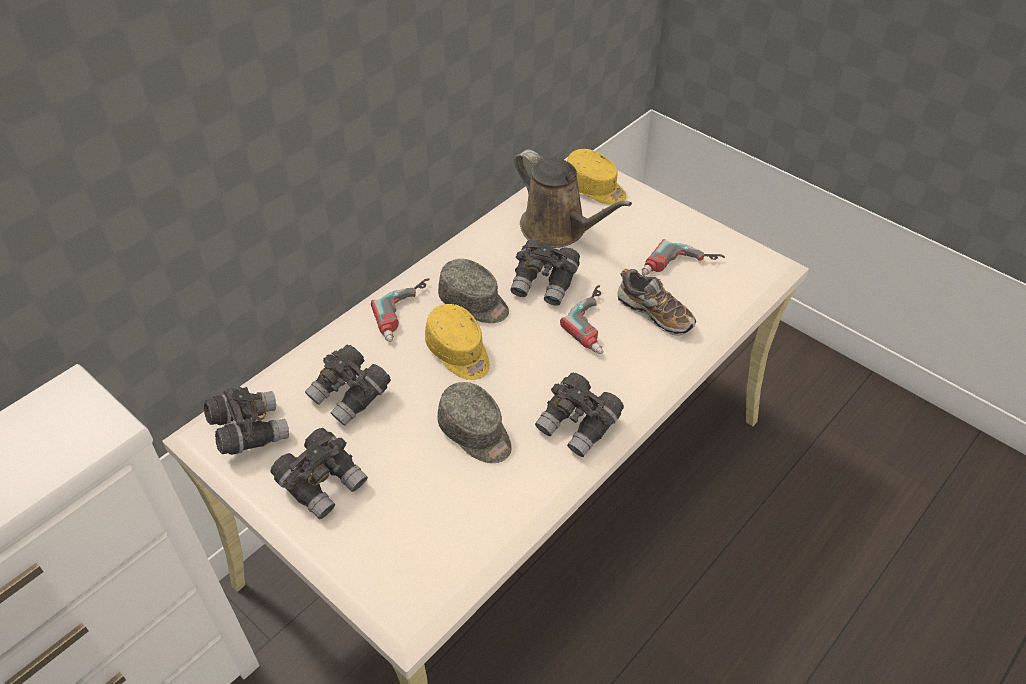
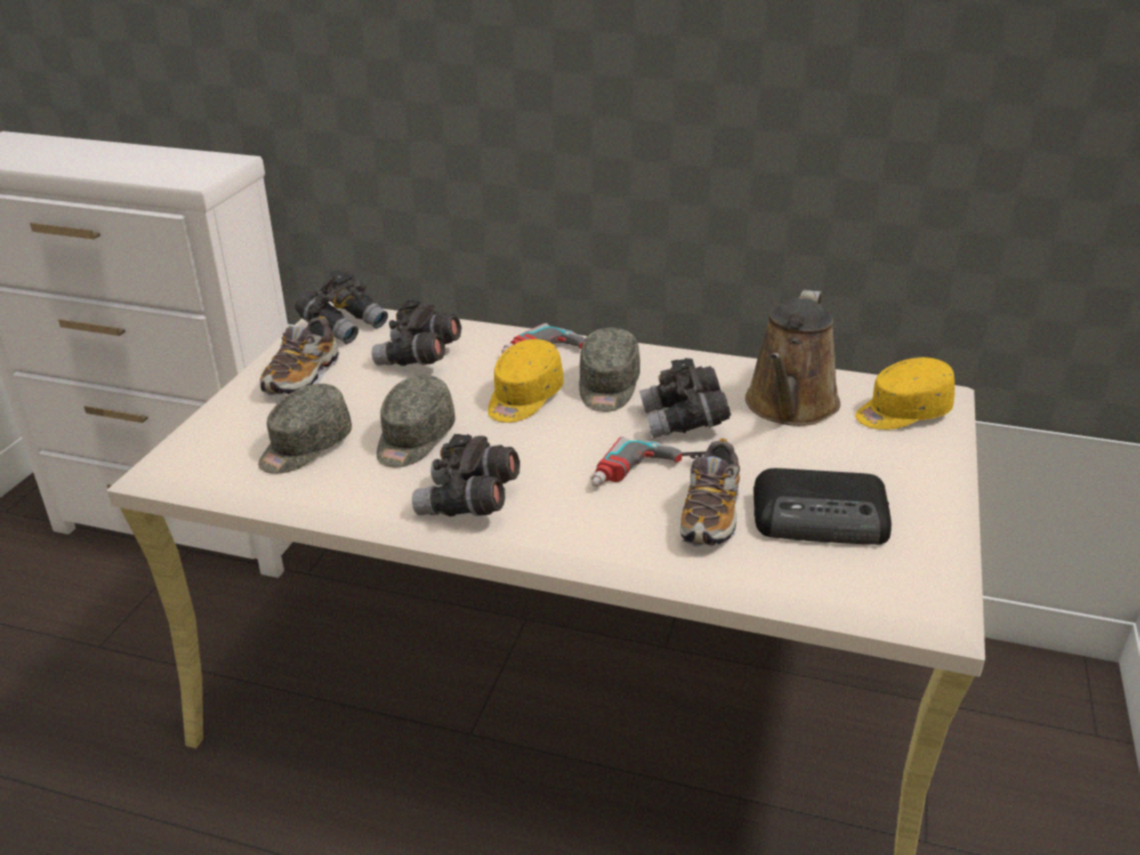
camera: 65 degrees right, 15 degrees down
(323, 483) = (302, 377): grey binoculars -> shoe
(443, 506) = (304, 447): none -> grey cap
(595, 188) = (901, 413): yellow cap -> yellow cap turned 60 degrees clockwise
(681, 269) = (822, 518): power drill -> radio

